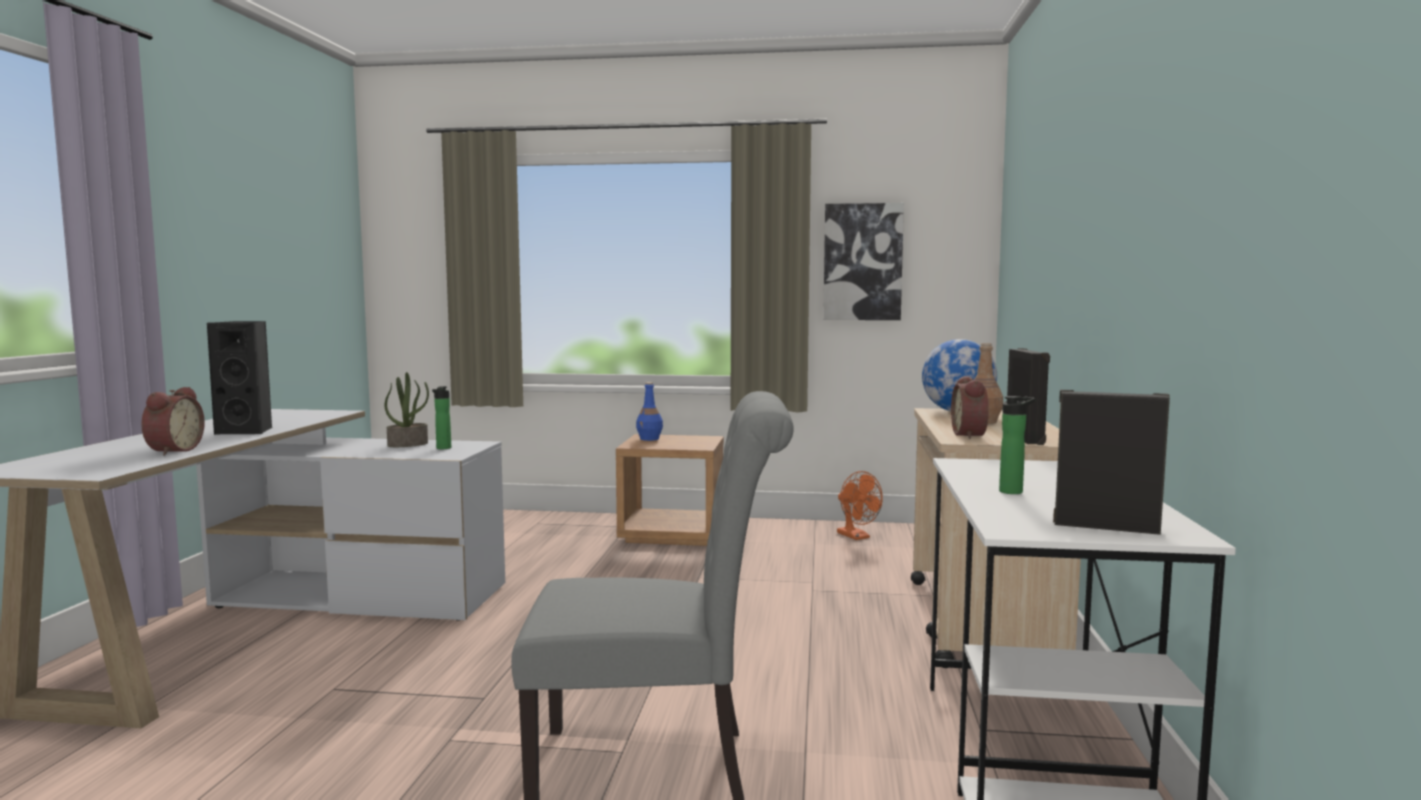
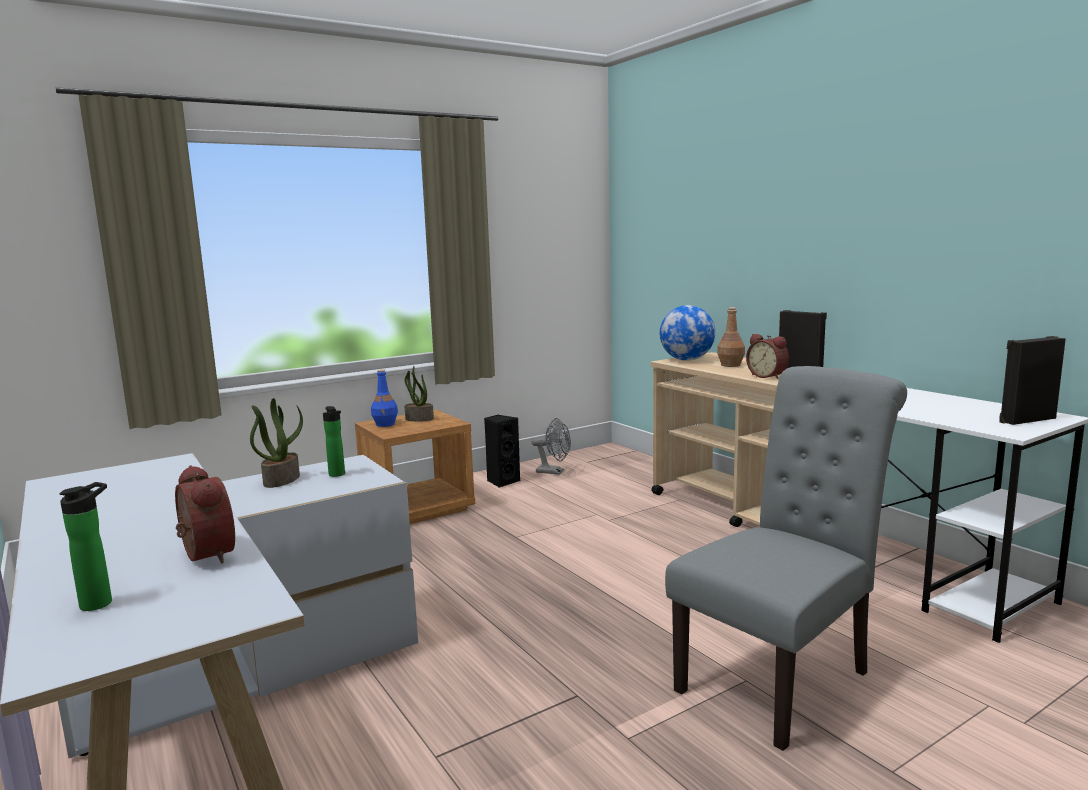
camera: 40 degrees left, 5 degrees up
(248, 431) = (172, 508): black speaker -> black speaker (502, 481)
(685, 440) = (419, 419): none -> potted plant
(857, 537) = (554, 472): orange fan -> grey fan
(862, 262) = (521, 243): picture -> none
(1014, 491) = (920, 409): bottle -> bottle (100, 602)

